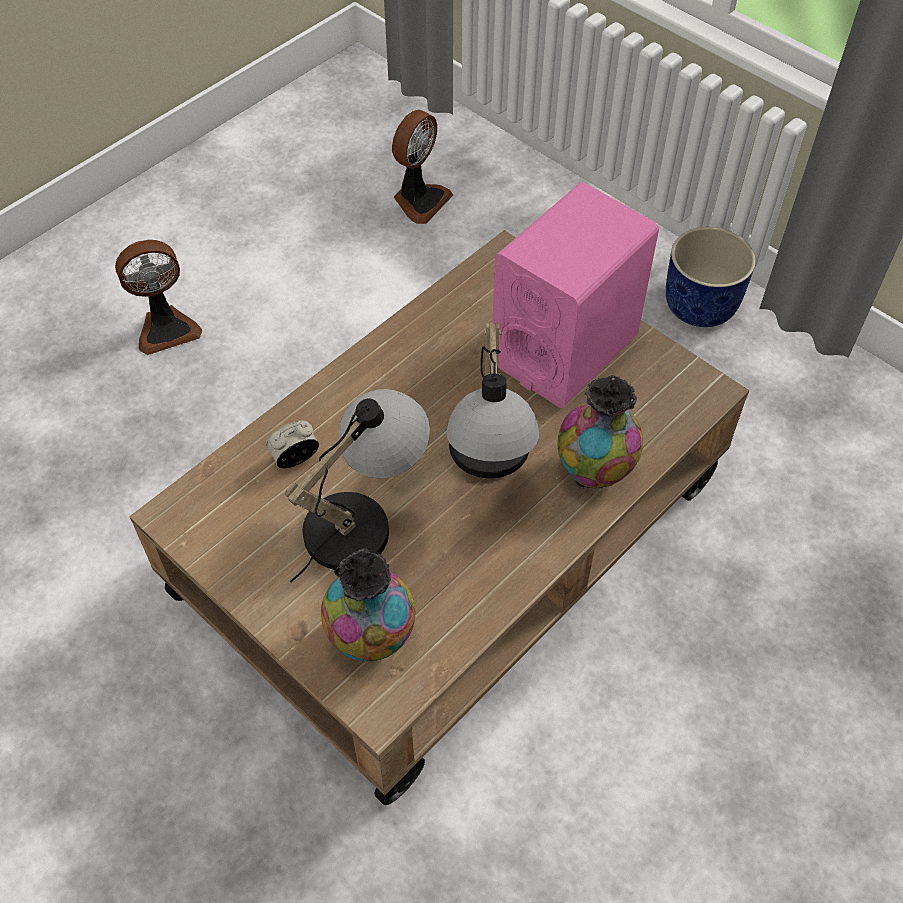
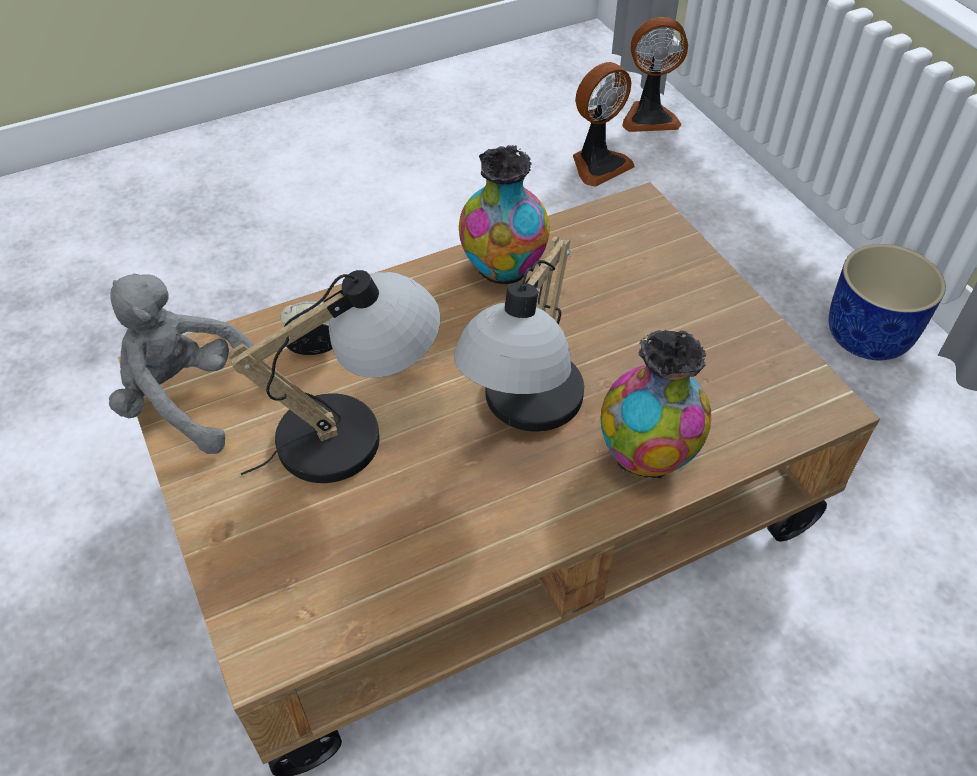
camera: 20 degrees right, 5 degrees down
(166, 328) = (300, 220): fan -> fan (649, 117)
(213, 534) = (189, 400): none -> grey plush toy
(371, 638) = (296, 566): vase -> vase (503, 270)
(564, 349) = (667, 315): pink speaker -> none

